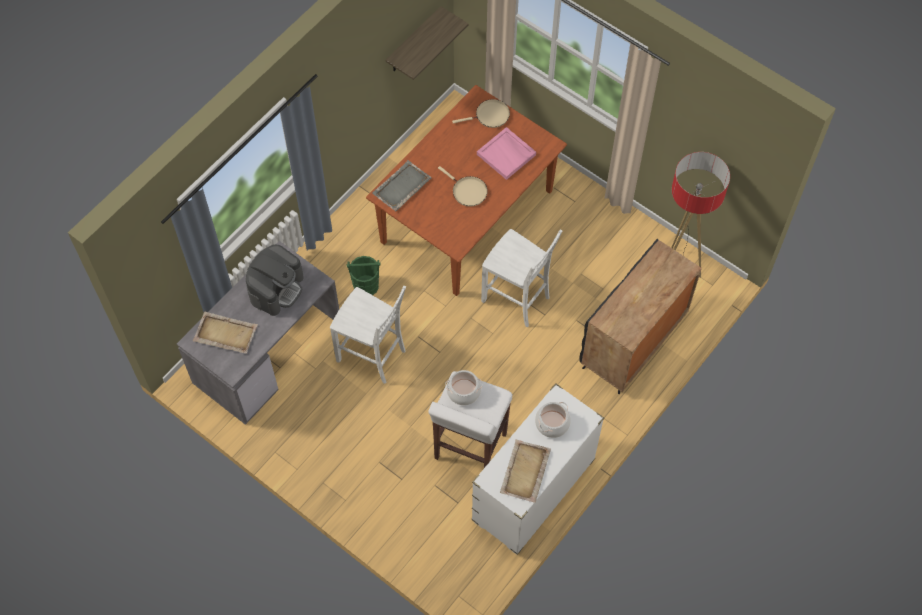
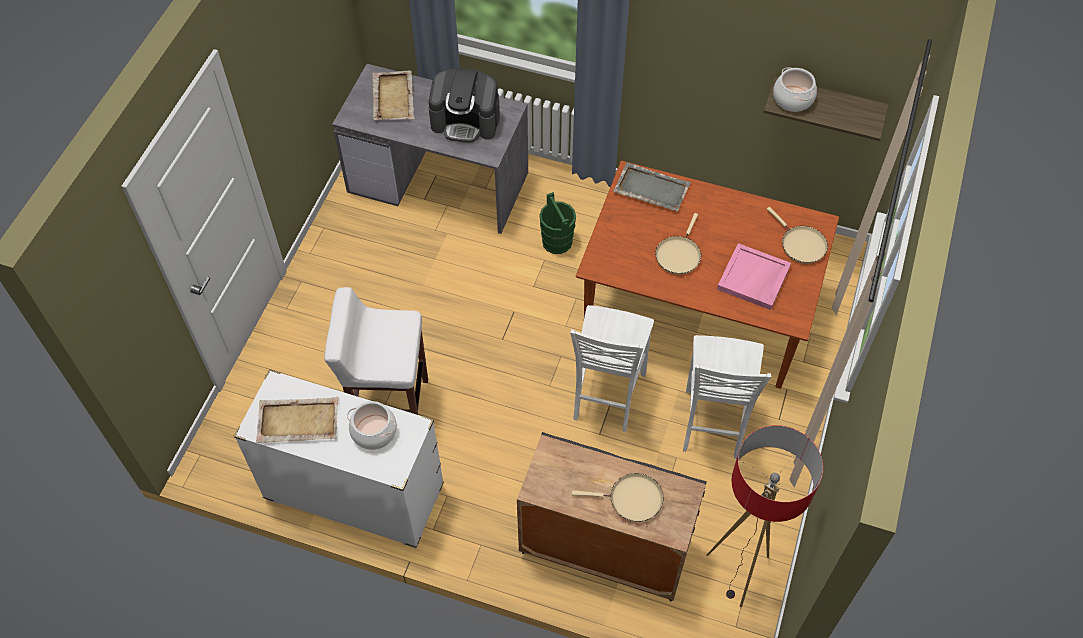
camera: 70 degrees right, 5 degrees down
(373, 356) = (471, 276): white chair -> white chair (712, 425)
(463, 392) = (392, 329): cooking pot -> cooking pot (792, 99)
(655, 284) = (632, 499): none -> beige frying pan

